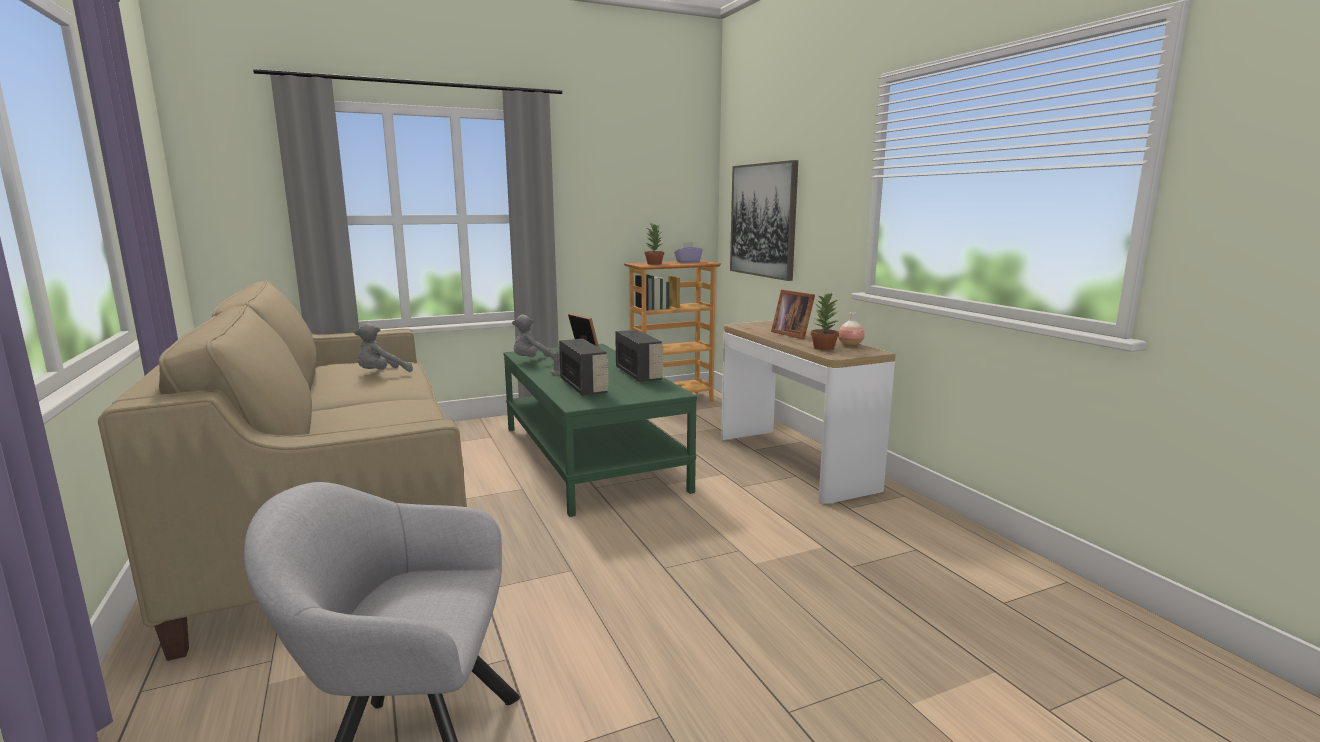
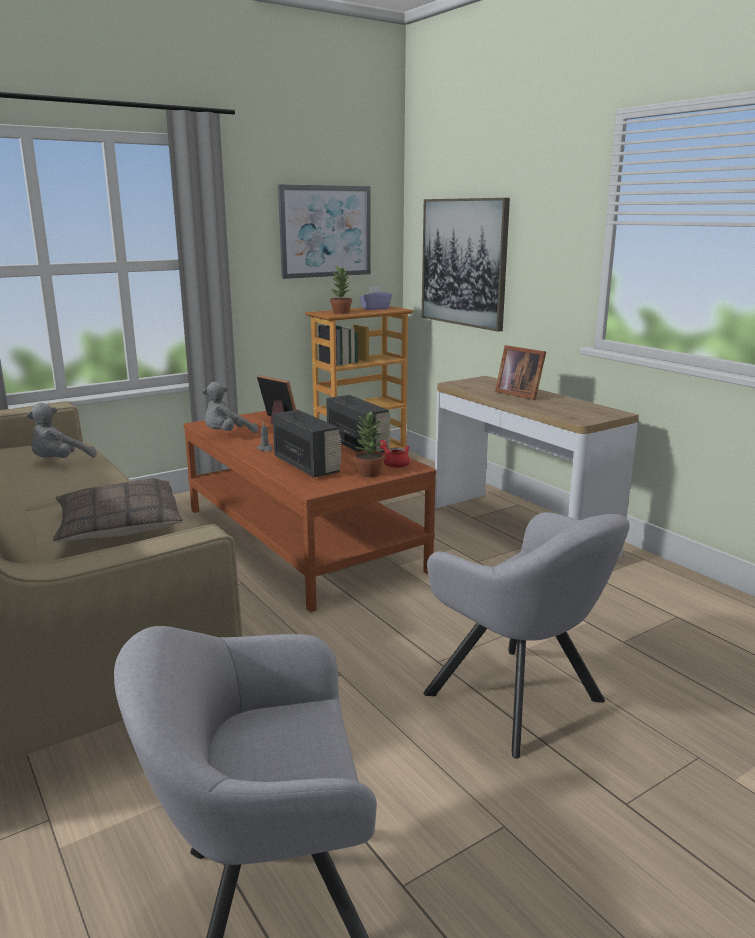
camera: 10 degrees left, 5 degrees up
(392, 420) = (118, 525): none -> pillow
(590, 457) = (300, 538): green coffee table -> brown coffee table
(644, 194) = (325, 231): none -> picture
(662, 389) = (394, 463): none -> red teapot
(726, 610) = (521, 702): none -> grey armchair
(823, 348) = (563, 411): potted plant -> potted plant (368, 473)
(850, 345) = (587, 405): vase -> none

